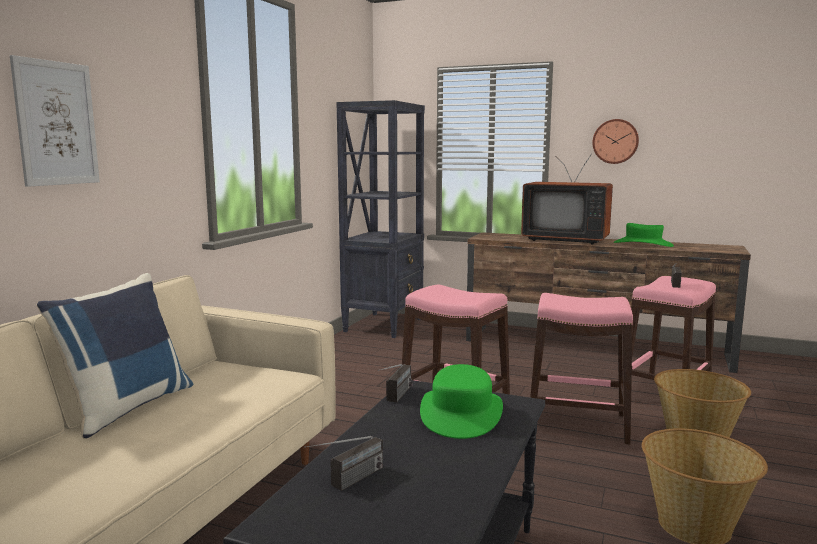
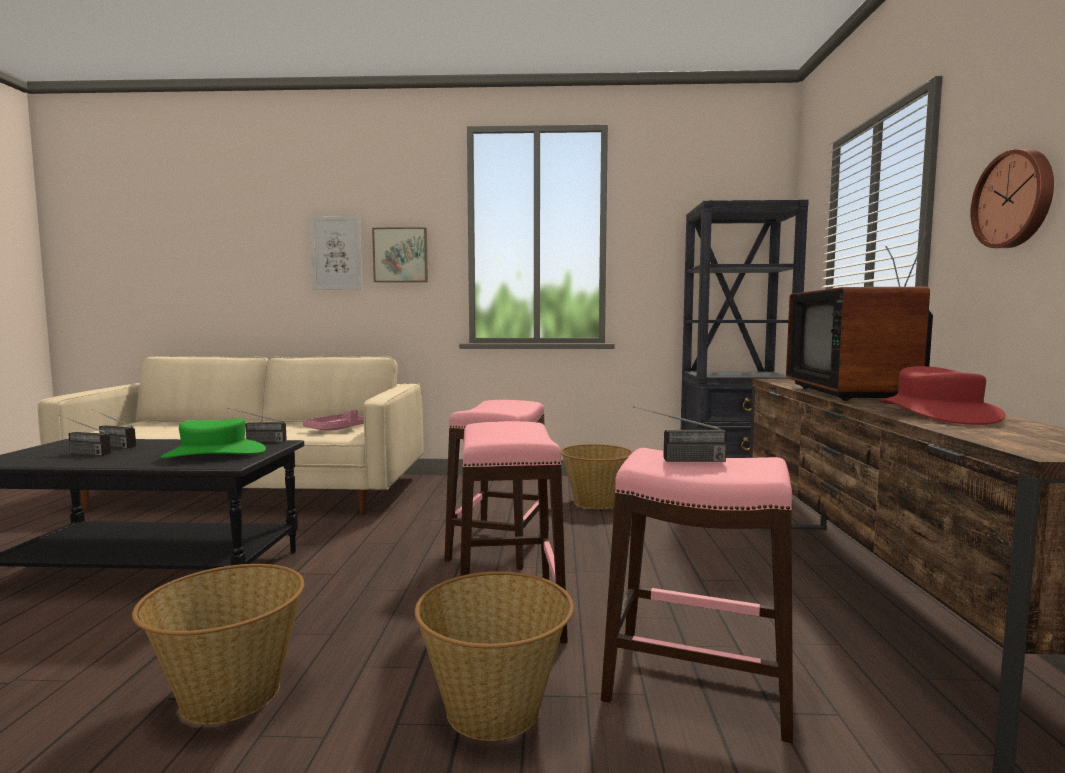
camera: 70 degrees right, 5 degrees down
(127, 407) = (294, 423): blue pillow -> none
(140, 130) = (401, 255): none -> picture
(236, 383) = (335, 429): none -> pink tray
(375, 365) = (596, 501): none -> basket
(399, 496) = (80, 453): none -> radio
(643, 244) = (937, 414): green hat -> red hat

